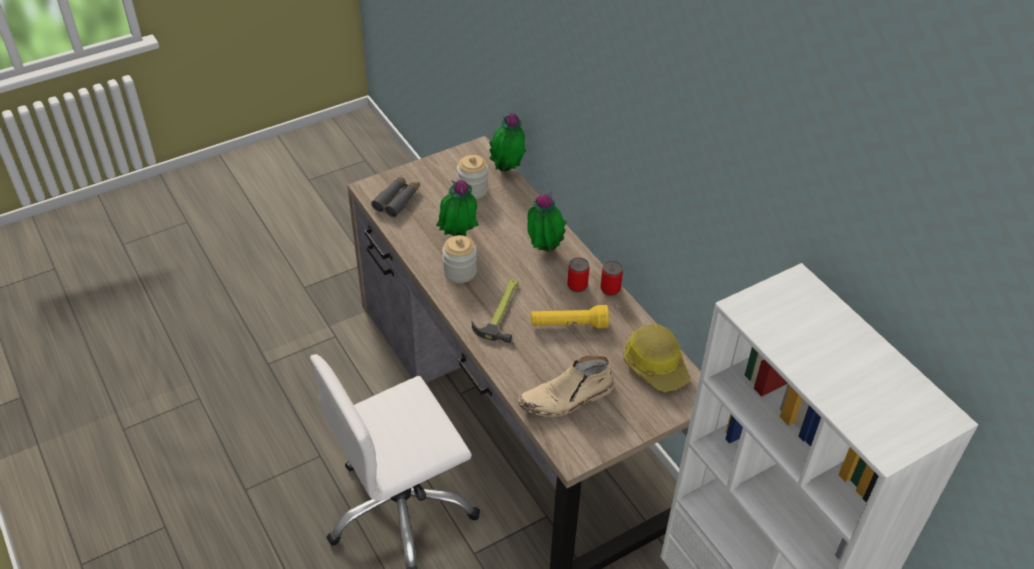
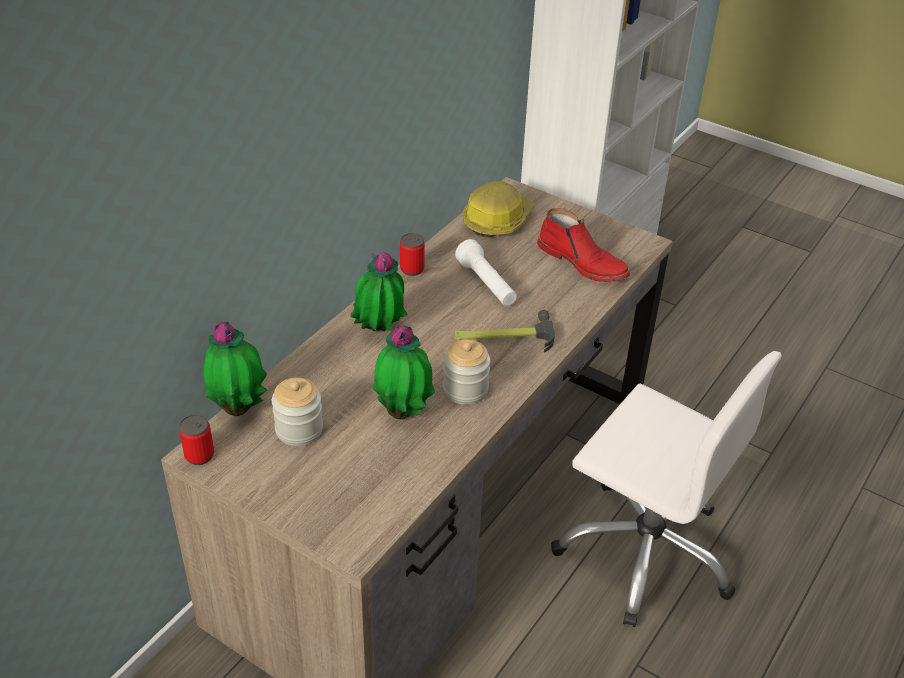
camera: 115 degrees left, 5 degrees down
(397, 200) = (365, 502): grey binoculars -> none
(566, 398) = (583, 262): beige boot -> red boot
(568, 325) = (486, 284): yellow flashlight -> white flashlight
(577, 285) = (423, 292): can -> can (199, 455)

